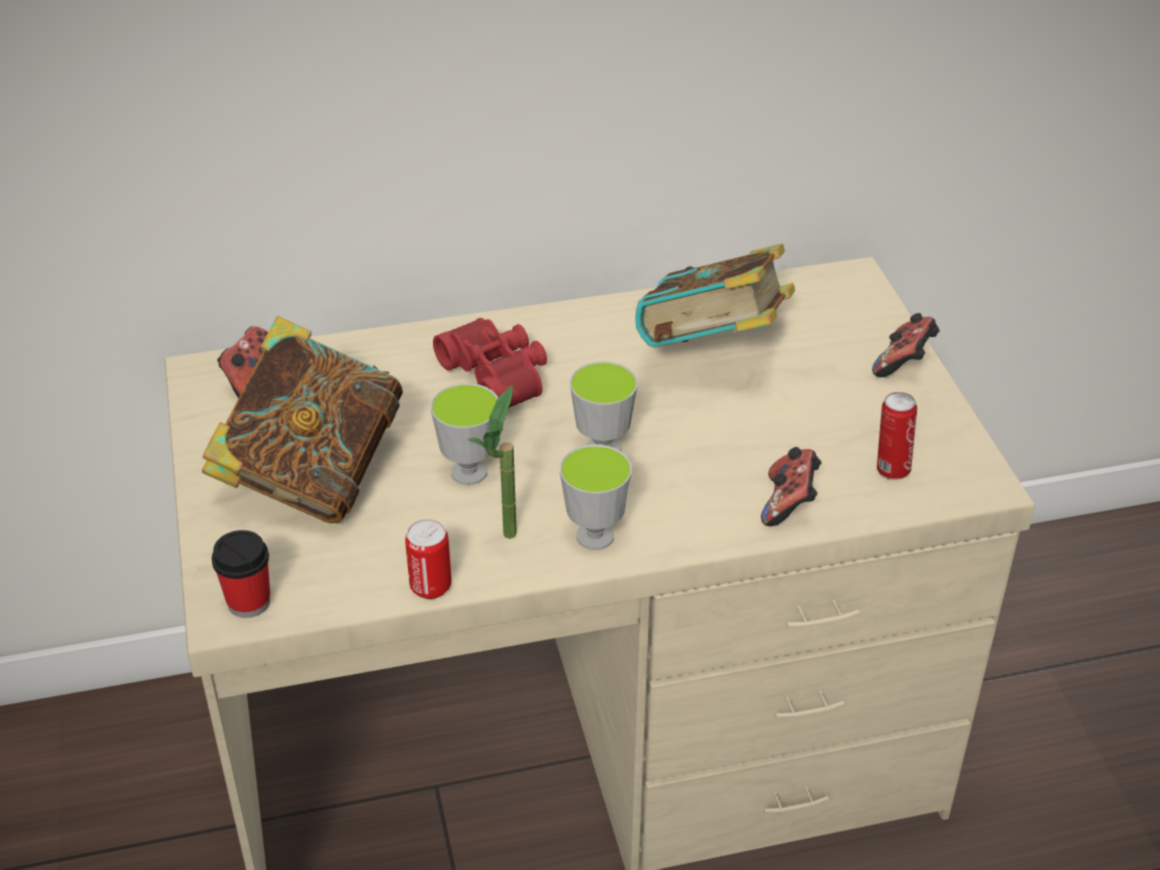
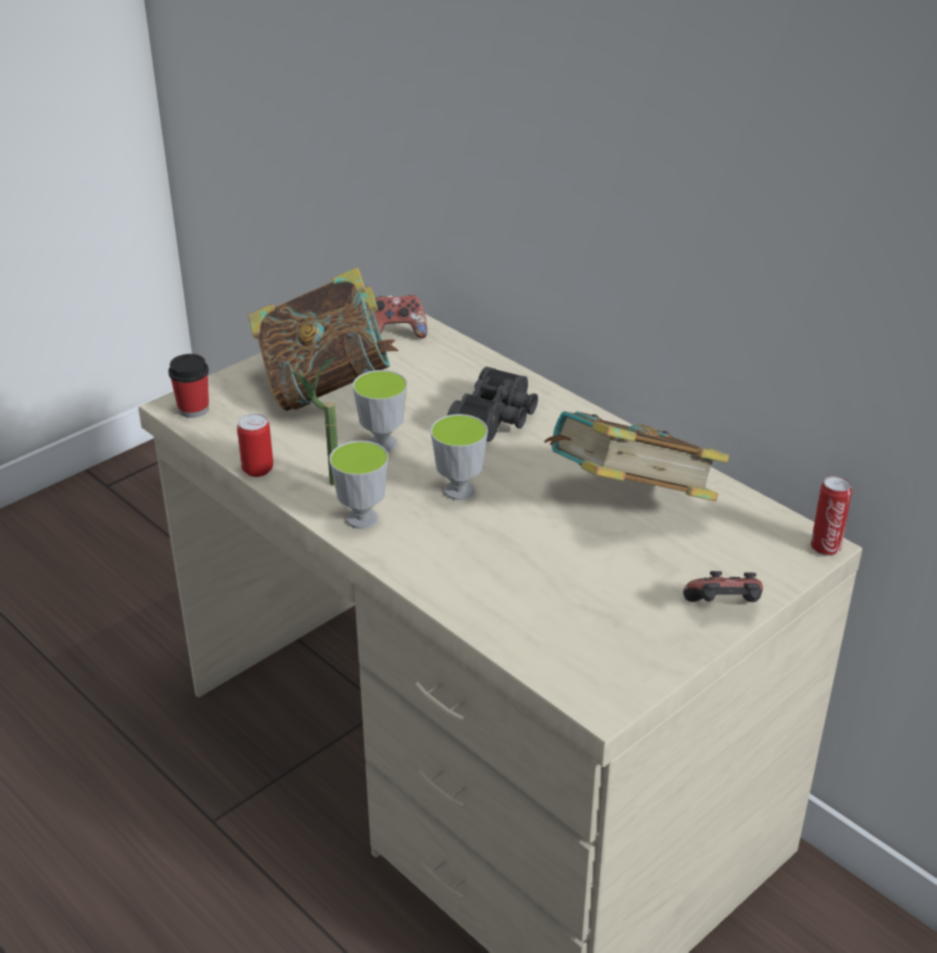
camera: 60 degrees right, 5 degrees down
(498, 375) = (497, 418): red binoculars -> black binoculars
(789, 504) = (478, 599): game controller -> none
(891, 469) = (571, 642): can -> can (825, 547)

